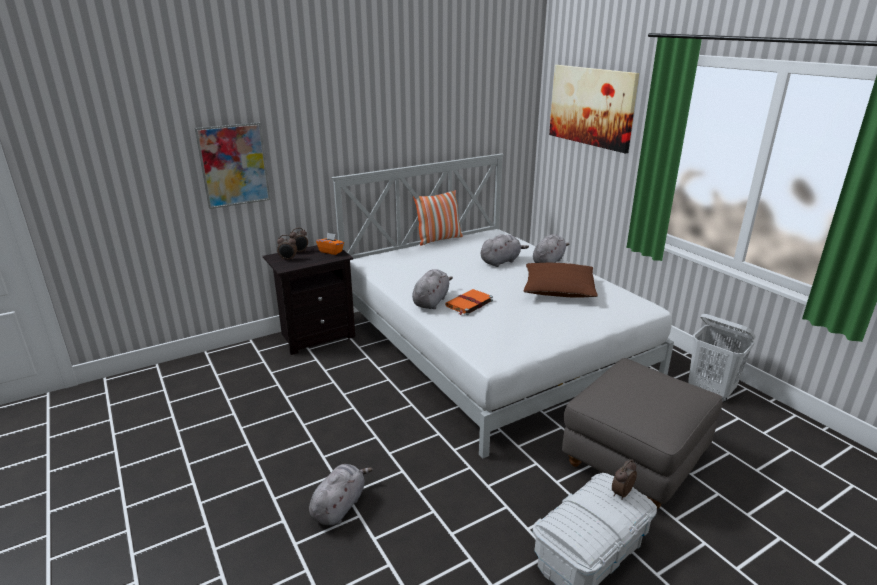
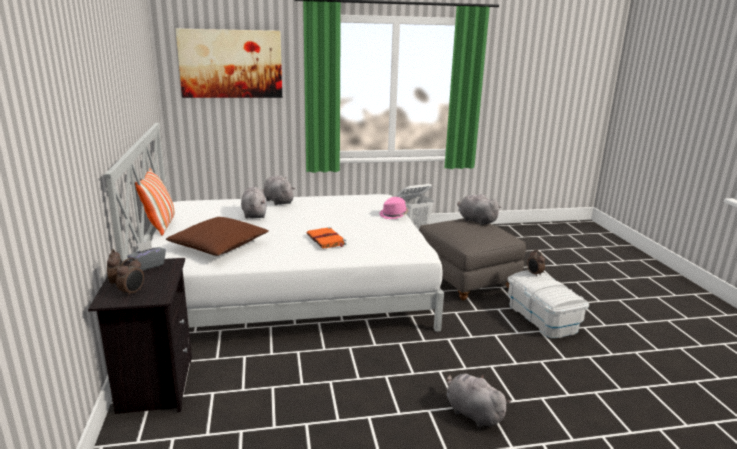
camera: 70 degrees left, 5 degrees down
(234, 165) = (50, 178): picture -> none
(331, 251) = (148, 266): orange tissue box -> grey tissue box
(431, 301) = (302, 253): grey plush toy -> grey plush toy (475, 220)
(558, 290) = (332, 210): brown pillow -> brown pillow (219, 246)
(587, 325) = (394, 215): none -> pink hat

